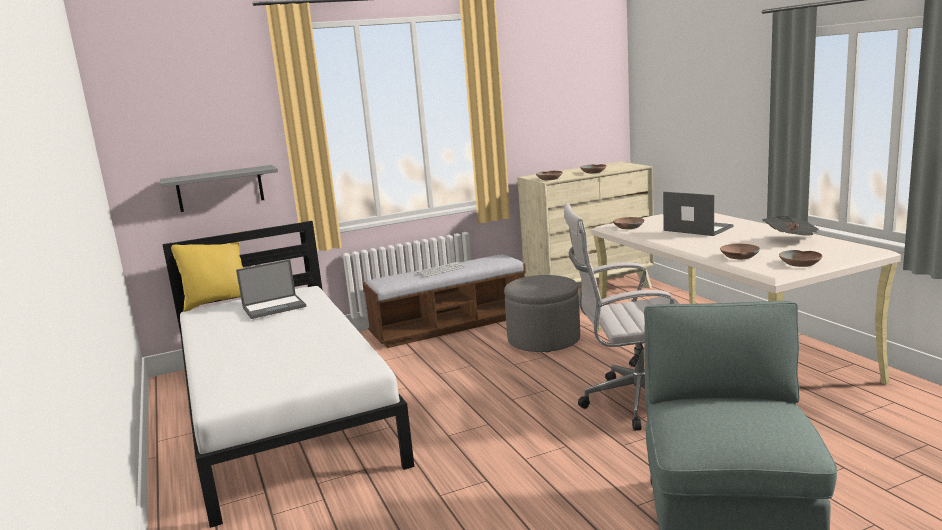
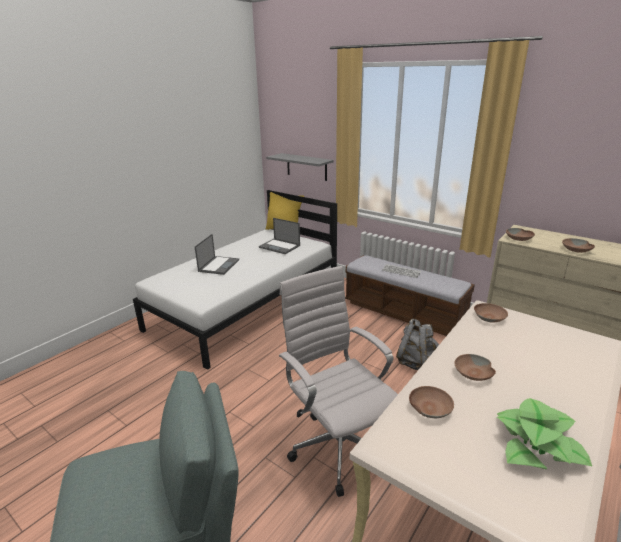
camera: 60 degrees right, 10 degrees up
(544, 340) = (416, 362): grey ottoman -> grey backpack
(697, 229) = (524, 360): laptop -> laptop (219, 265)
(791, 240) = (537, 444): newspaper -> potted plant
(801, 264) = (430, 464): brown bowl -> brown bowl (473, 373)

